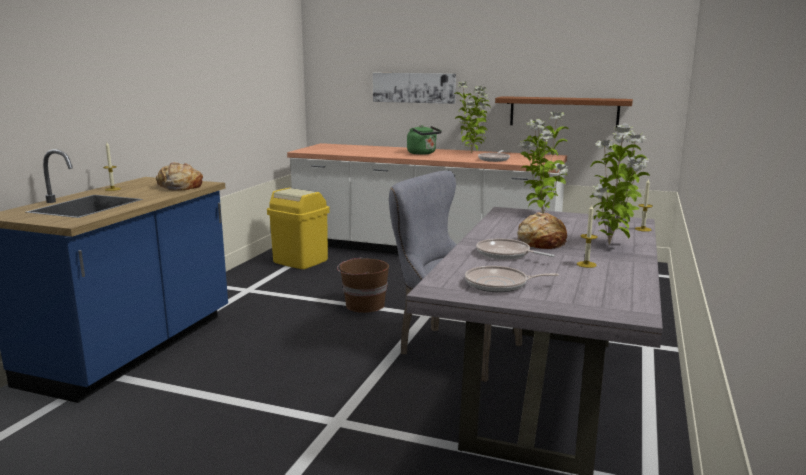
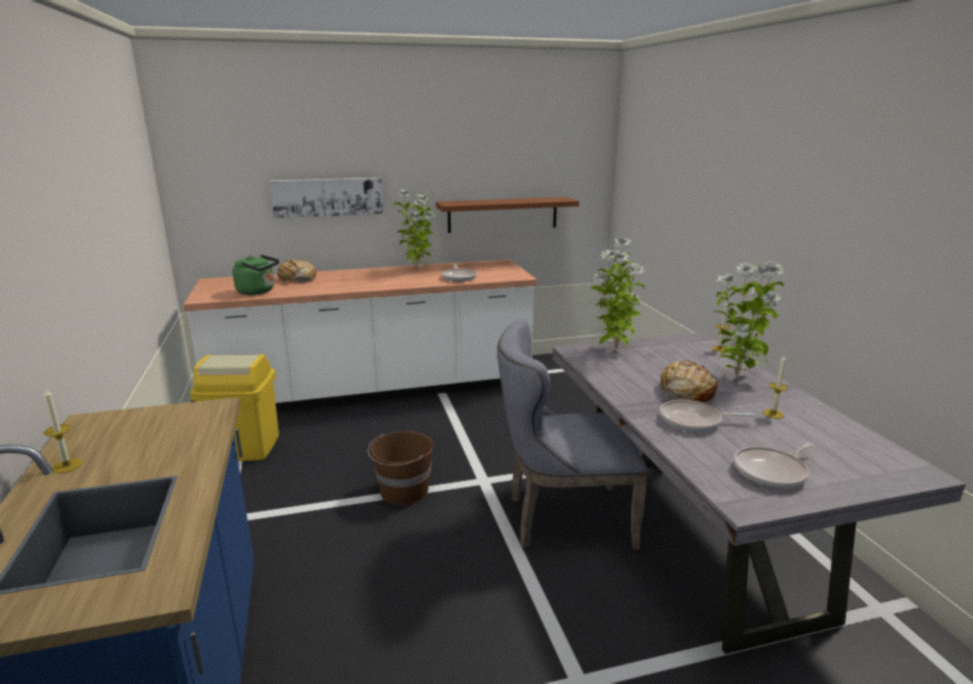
camera: 35 degrees left, 5 degrees up
(179, 187) = (184, 427): bread -> bread (297, 279)
(423, 153) = (367, 279): green kettle -> green kettle (258, 291)

